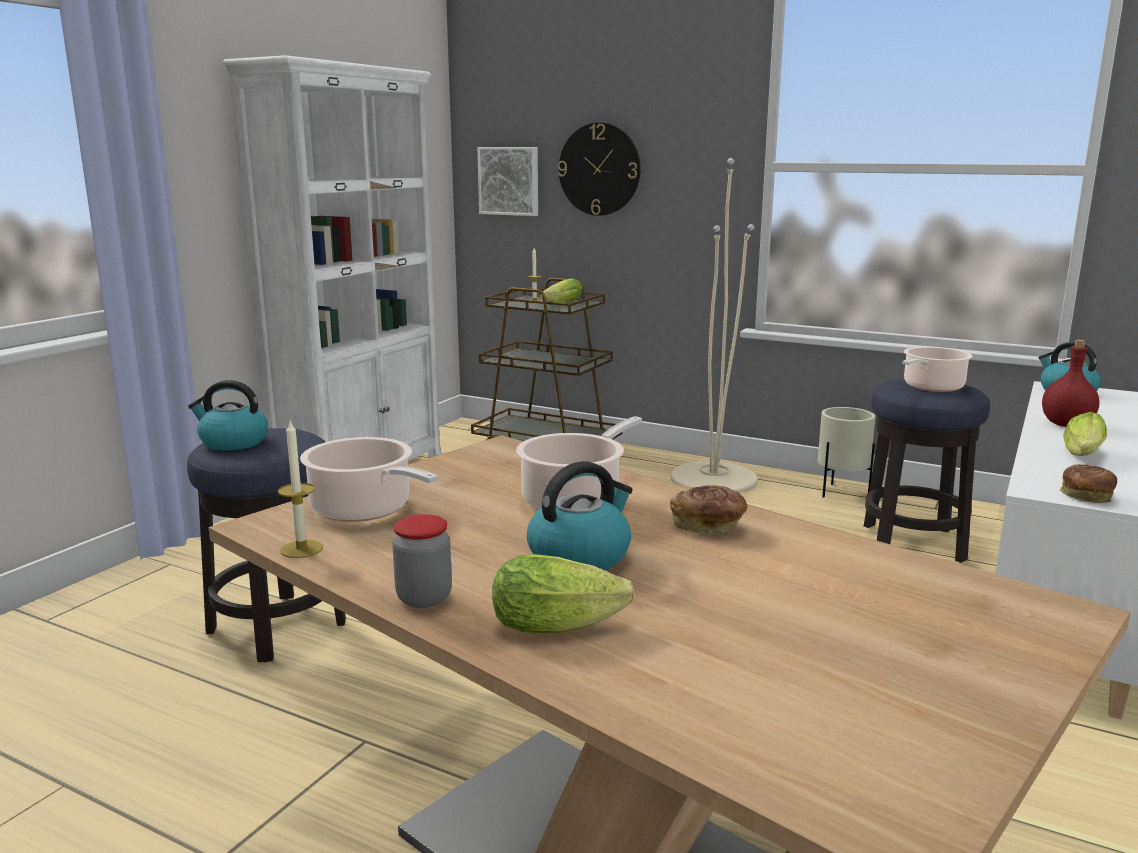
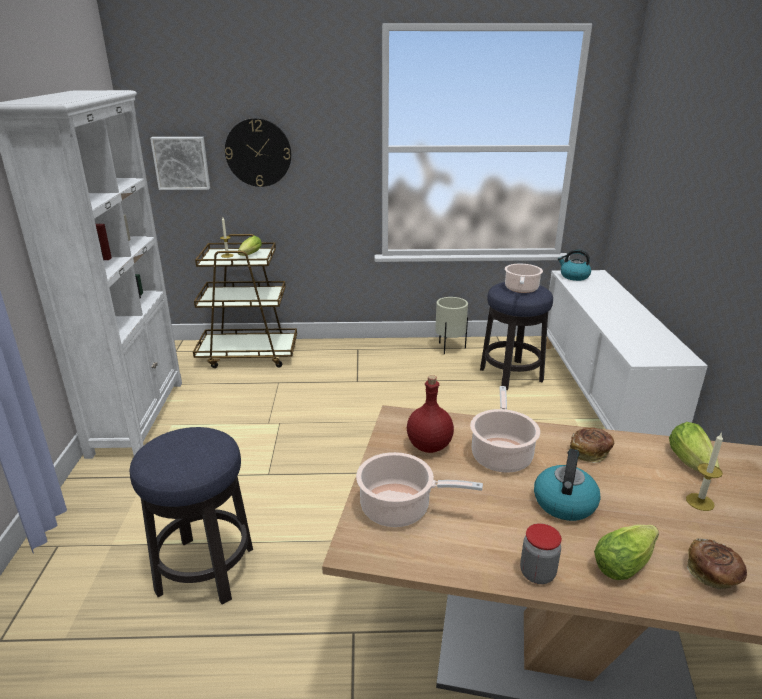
camera: 30 degrees left, 10 degrees up
(233, 442) = (165, 458): kettle -> none
(301, 549) = (413, 561): candle -> candle (700, 502)
(713, 479) = (373, 355): beige floor lamp -> none
(1066, 425) = (600, 304): red bottle -> red bottle (429, 445)
(1082, 455) = (629, 326): lettuce -> lettuce (692, 463)
(1086, 496) = (661, 357): bread -> bread (712, 575)

